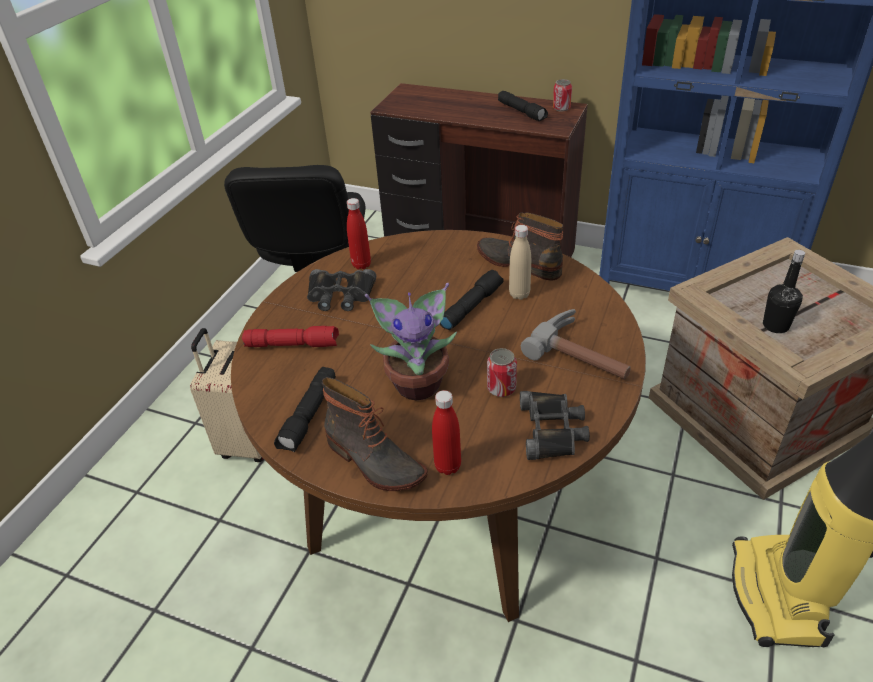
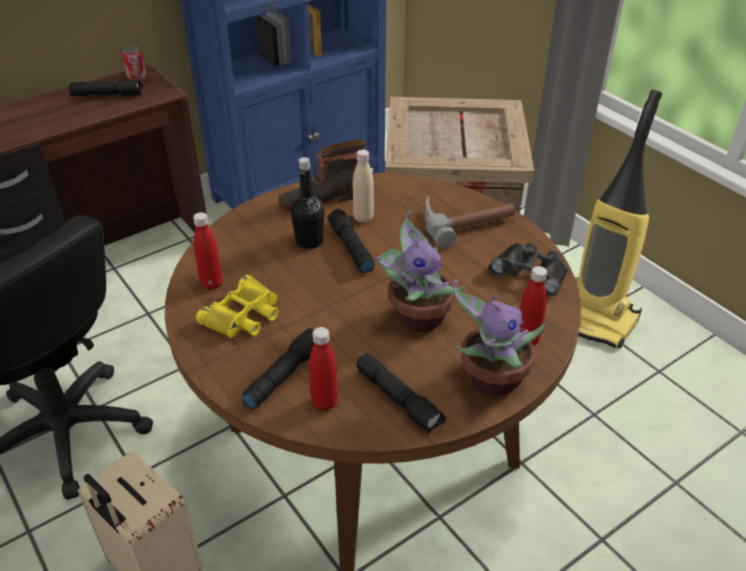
camera: 60 degrees left, 0 degrees up
(278, 378) = (324, 402): none -> red bottle
(293, 344) = (284, 374): red flashlight -> black flashlight
(340, 295) = (244, 315): black binoculars -> yellow binoculars
(373, 462) = (490, 380): boot -> potted plant
(501, 388) = (465, 276): can -> none
(775, 326) = (466, 151): black bottle -> black bottle (309, 241)

